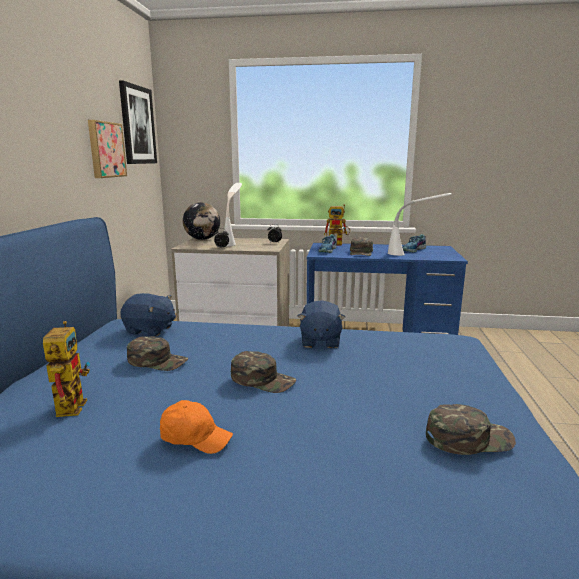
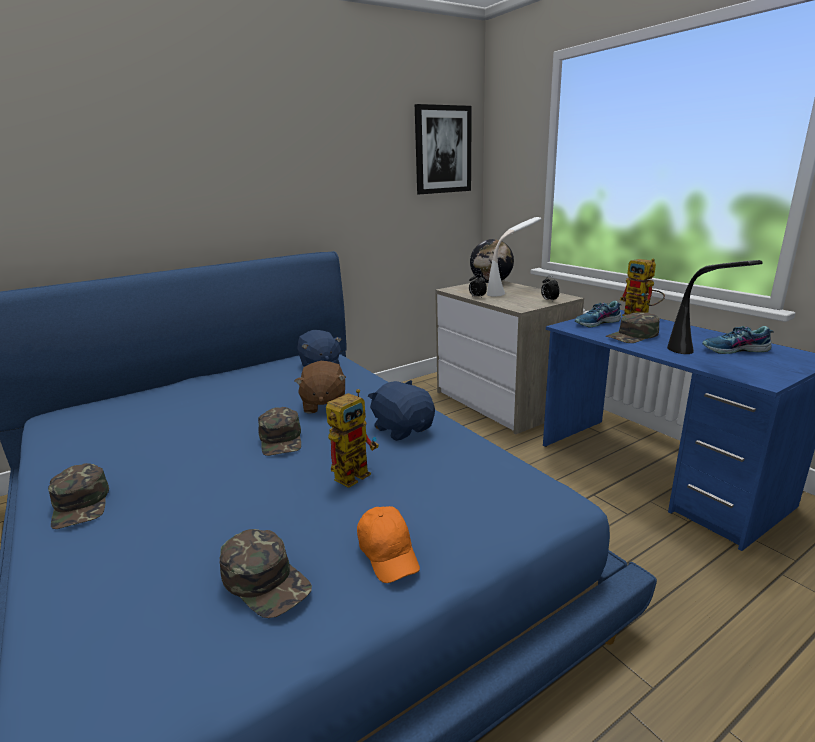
camera: 50 degrees right, 5 degrees up
(70, 404) = (180, 403): toy robot -> toy robot (356, 472)
(105, 150) = (382, 182): picture -> none
(157, 361) = (270, 393): green cap -> green cap (81, 504)
(195, 438) = (165, 457): orange cap -> orange cap (388, 553)
(228, 350) = (323, 405): none -> brown plush toy
(320, 341) = (403, 428): blue plush toy -> blue plush toy turned 90 degrees clockwise
(415, 256) = (700, 360): white table lamp -> black table lamp

